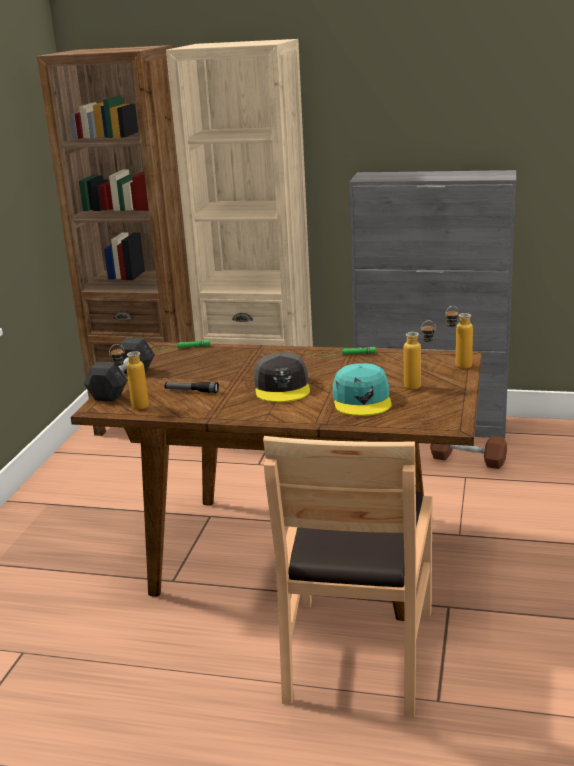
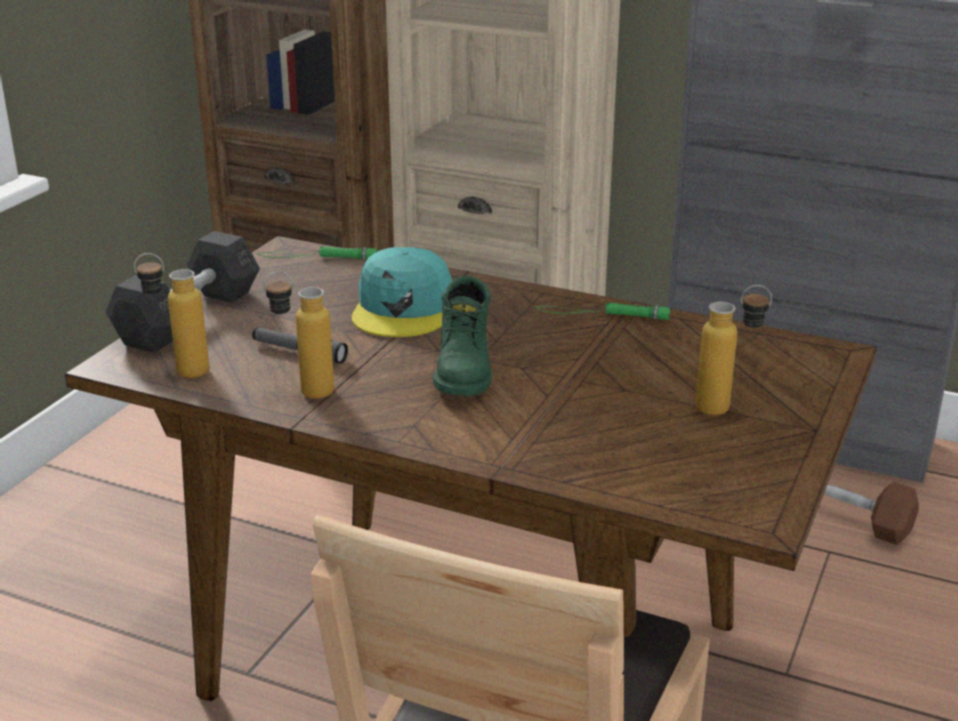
camera: 10 degrees right, 5 degrees up
(282, 387) = (465, 370): grey cap -> green boot
(362, 400) = (603, 424): turquoise cap -> turquoise cap (404, 309)
(457, 367) = (817, 376): bottle -> bottle (303, 393)

